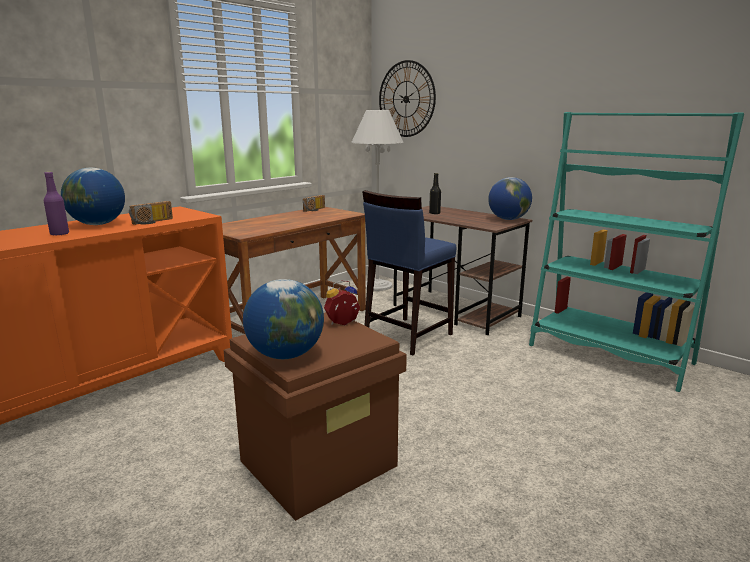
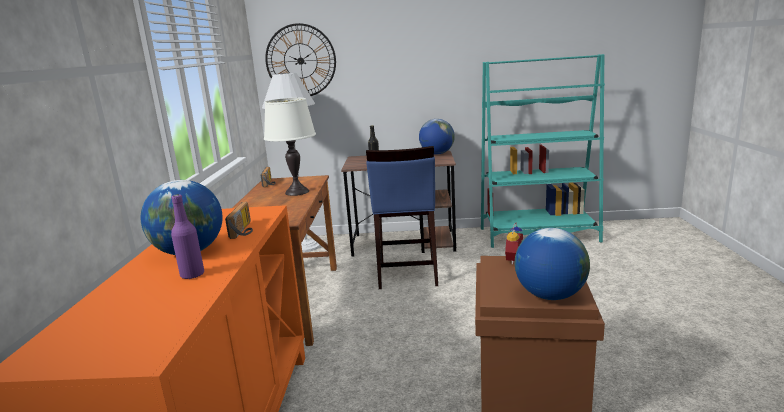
camera: 40 degrees left, 0 degrees up
(309, 219) = (297, 192): none -> white table lamp

